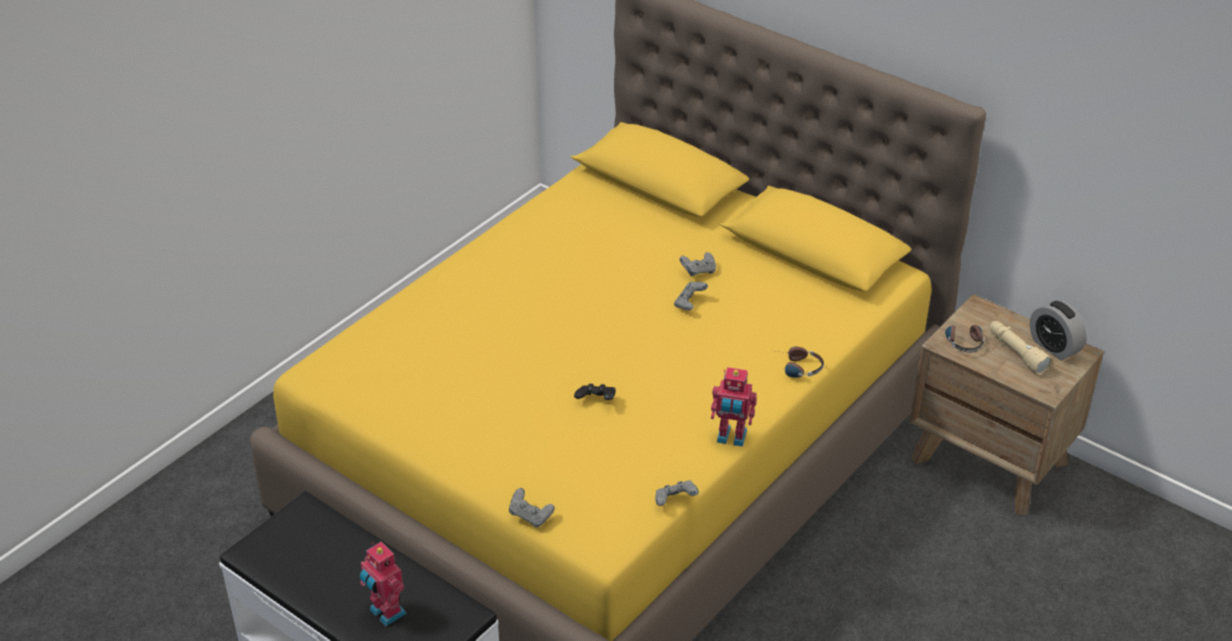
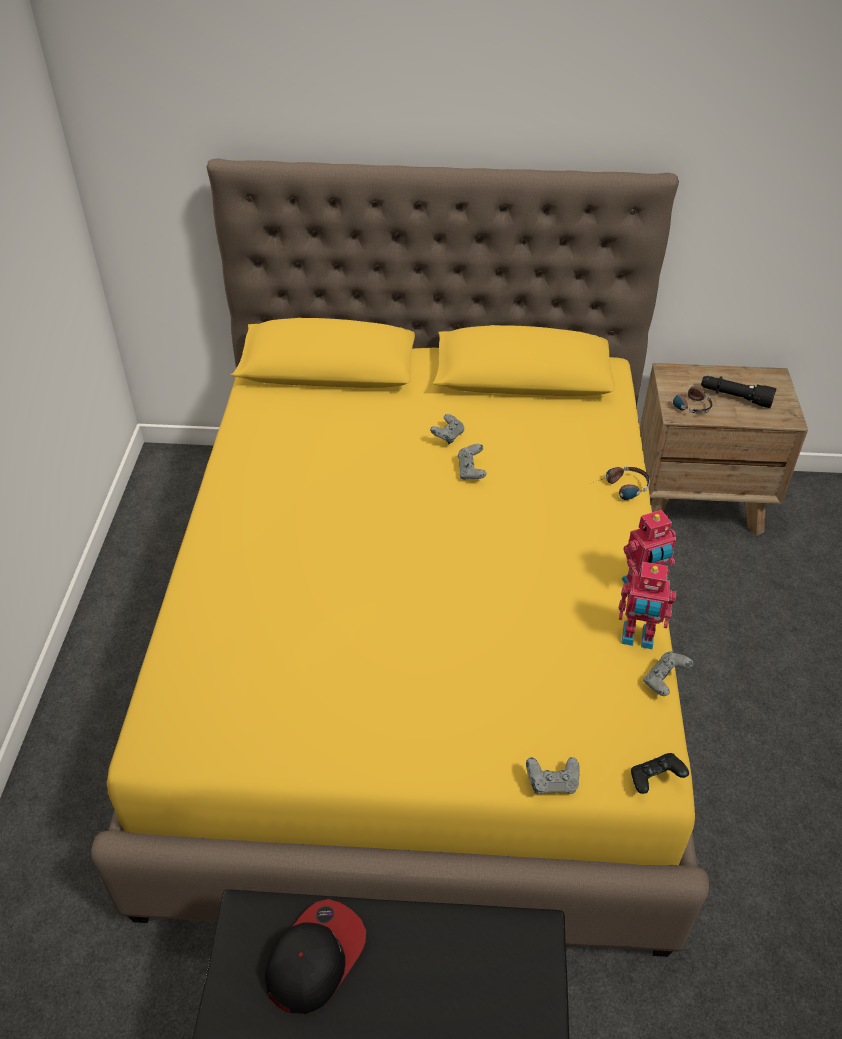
camera: 35 degrees left, 5 degrees up
(323, 551) = (315, 957): none -> cap
(385, 613) = (454, 992): toy robot -> toy robot (637, 638)
(596, 401) = (487, 614): black game controller -> black game controller (655, 780)
(1016, 353) = (735, 397): beige flashlight -> black flashlight
(1054, 347) = (753, 380): alarm clock -> none

